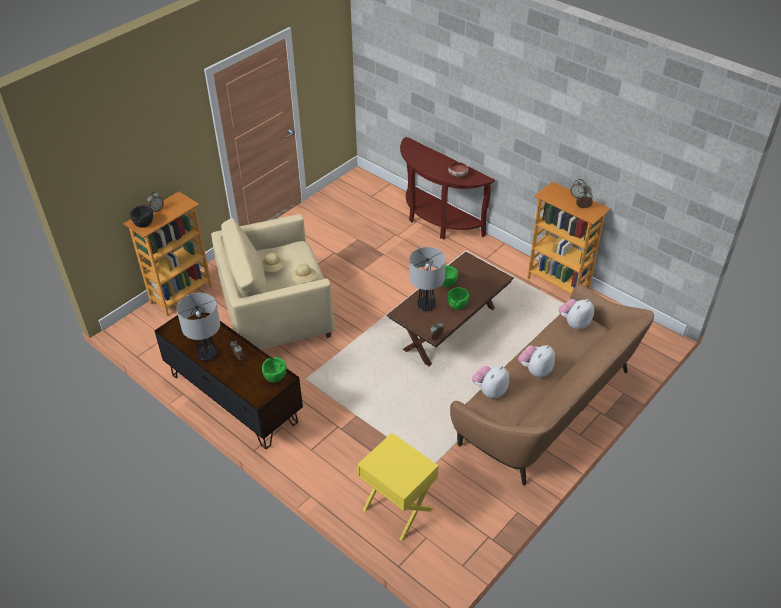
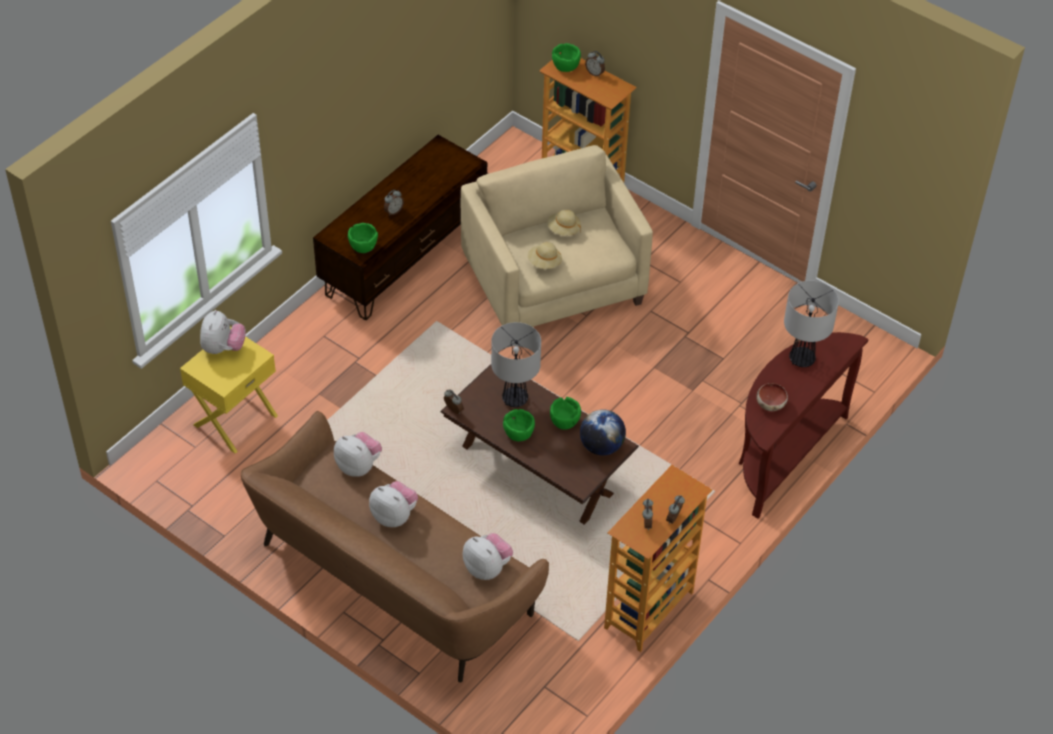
camera: 85 degrees right, 5 degrees up
(144, 223) = (566, 66): black bowl -> green bowl
(207, 354) = (399, 184): table lamp -> table lamp (802, 359)
(383, 467) = (223, 348): none -> plush toy
(467, 267) = (601, 446): none -> globe

